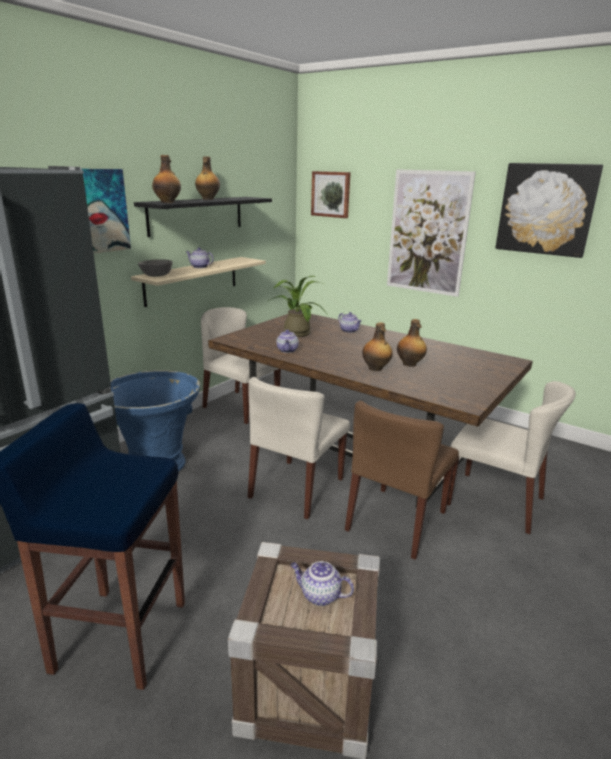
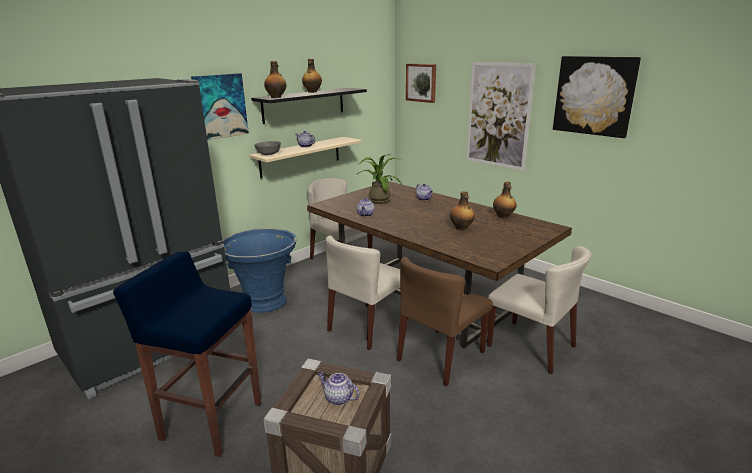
camera: 10 degrees right, 0 degrees up
(376, 369) = (431, 231): bottle -> bottle (503, 217)

